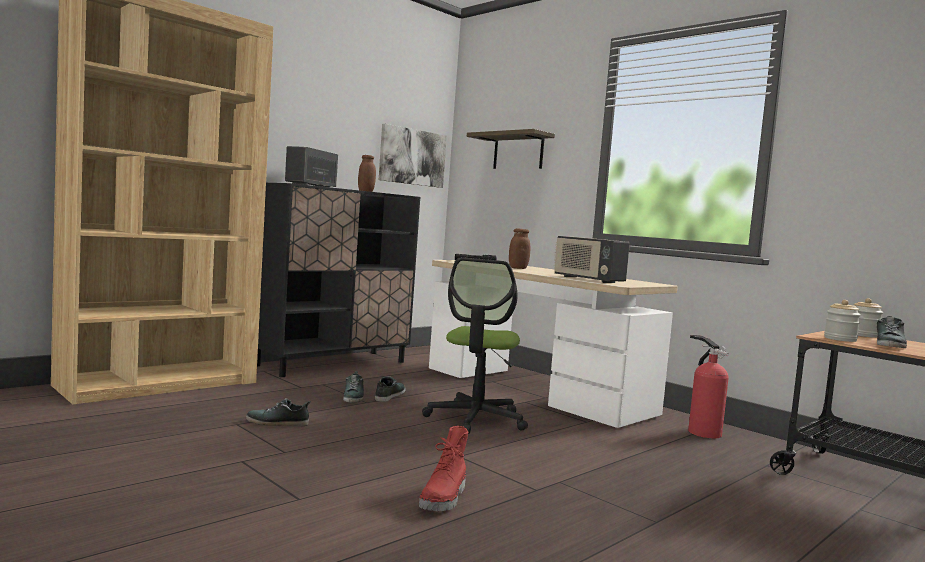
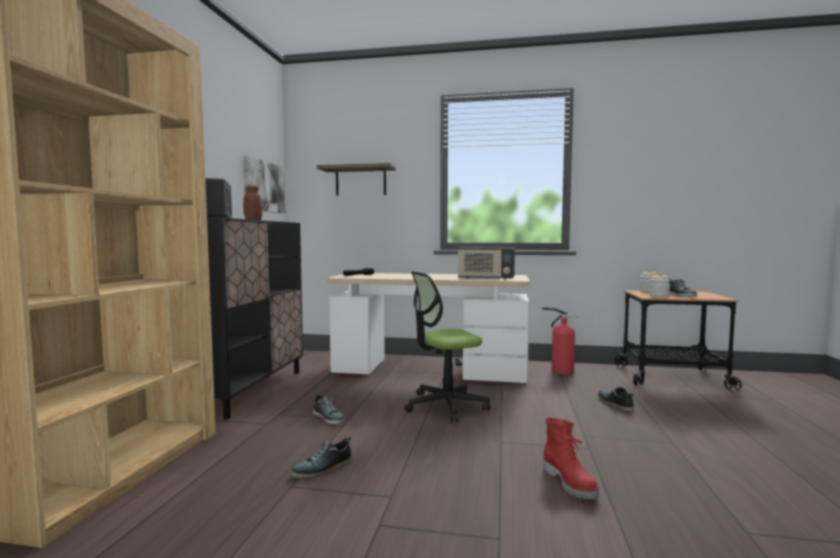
camera: 35 degrees left, 0 degrees up
(389, 395) = (351, 406): shoe -> shoe (614, 403)
(476, 419) = (445, 405): office chair -> office chair turned 90 degrees clockwise
(518, 268) = (407, 276): brown jar -> none

